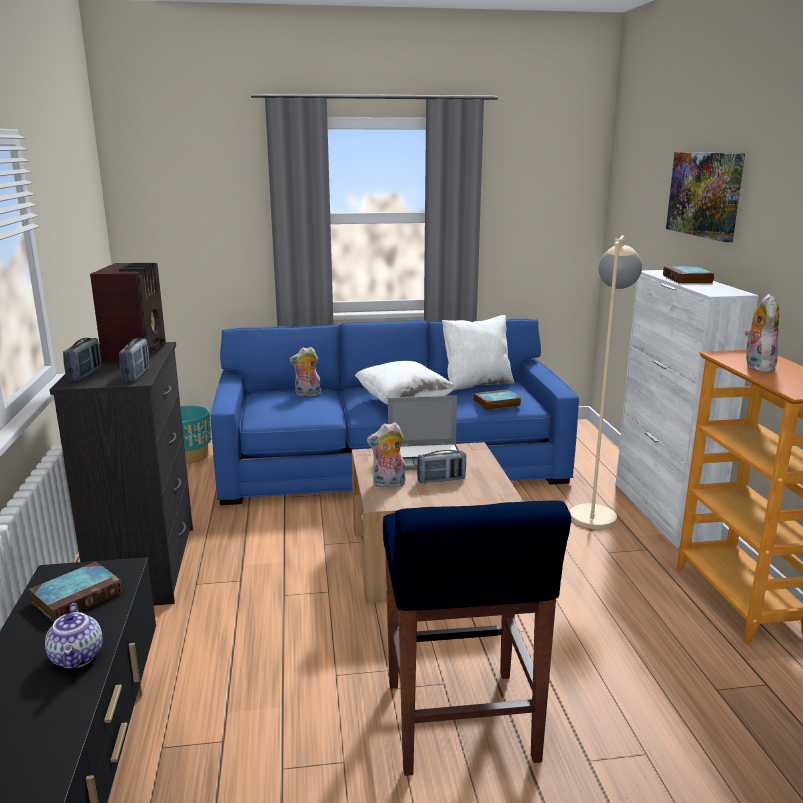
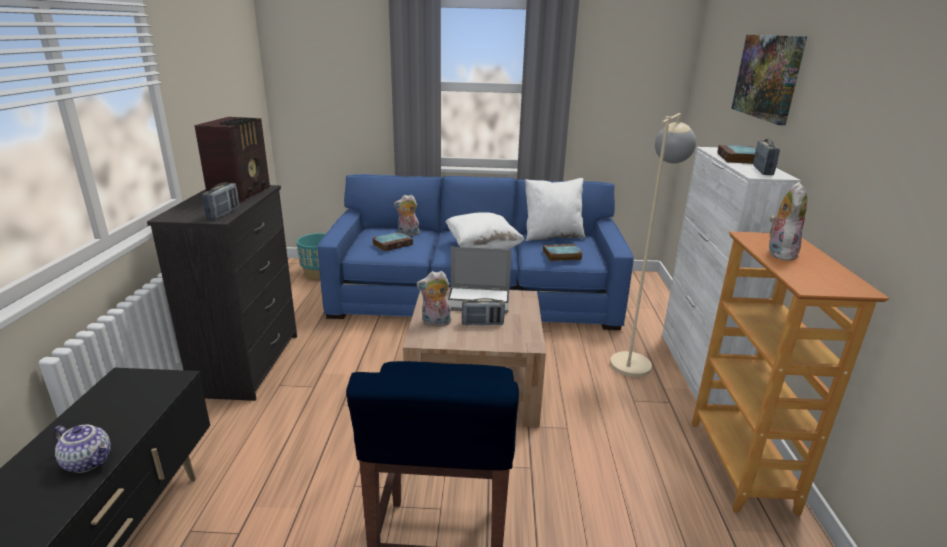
camera: 10 degrees right, 5 degrees up
(78, 658) = (89, 461): teapot -> teapot turned 60 degrees counterclockwise
(79, 596) = (125, 401): book -> book (393, 244)
(85, 374) = (185, 210): radio -> radio (762, 171)

